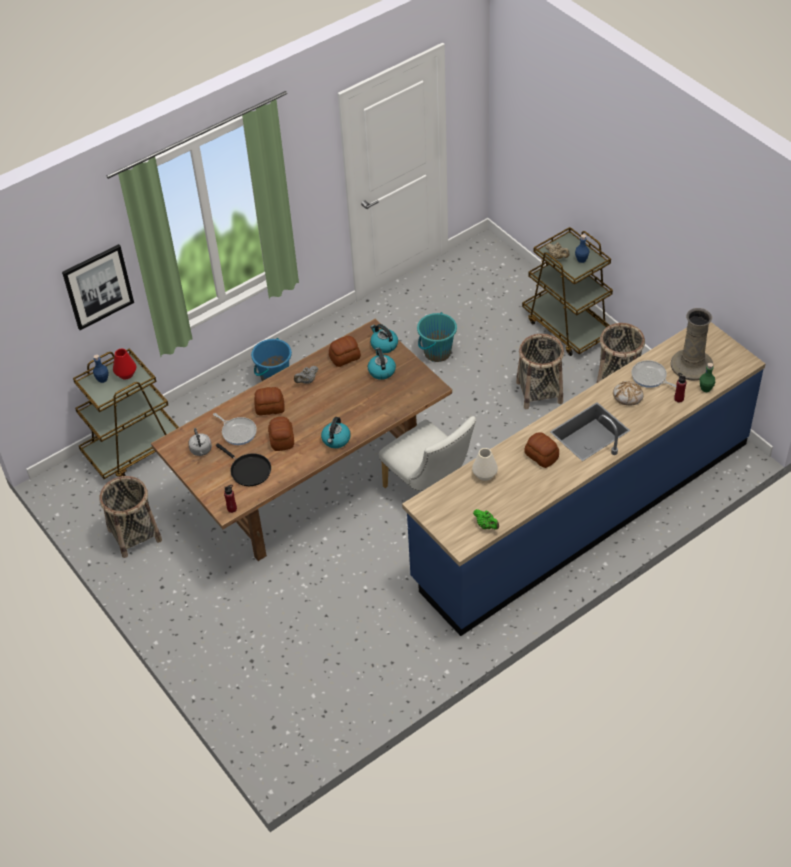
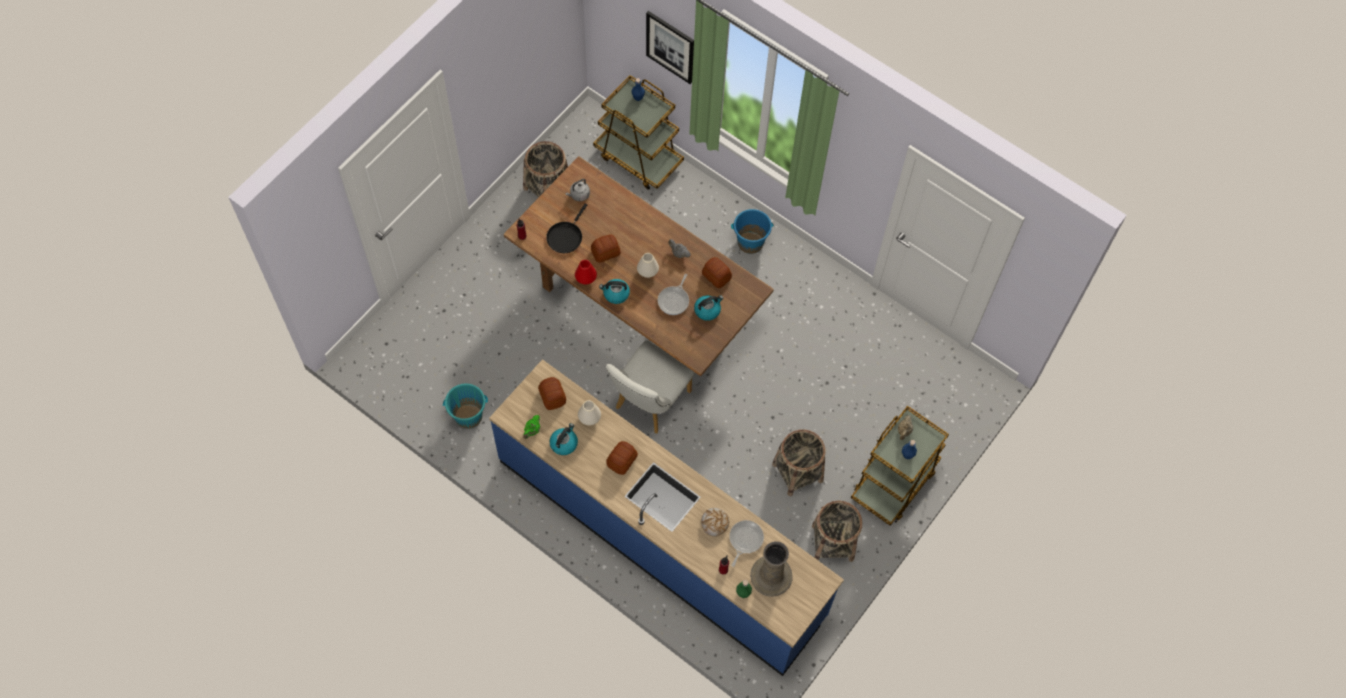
camera: 70 degrees right, 15 degrees up
(126, 374) = (648, 112): red vase -> red vase (585, 278)
(238, 432) = (606, 216): frying pan -> frying pan (674, 300)
(269, 407) = (640, 232): bread -> bread (552, 396)
(319, 409) = (647, 271): none -> white vase
(383, 345) = (740, 304): kettle -> kettle (564, 443)
(437, 352) = (823, 371): turquoise bucket -> turquoise bucket (468, 416)

